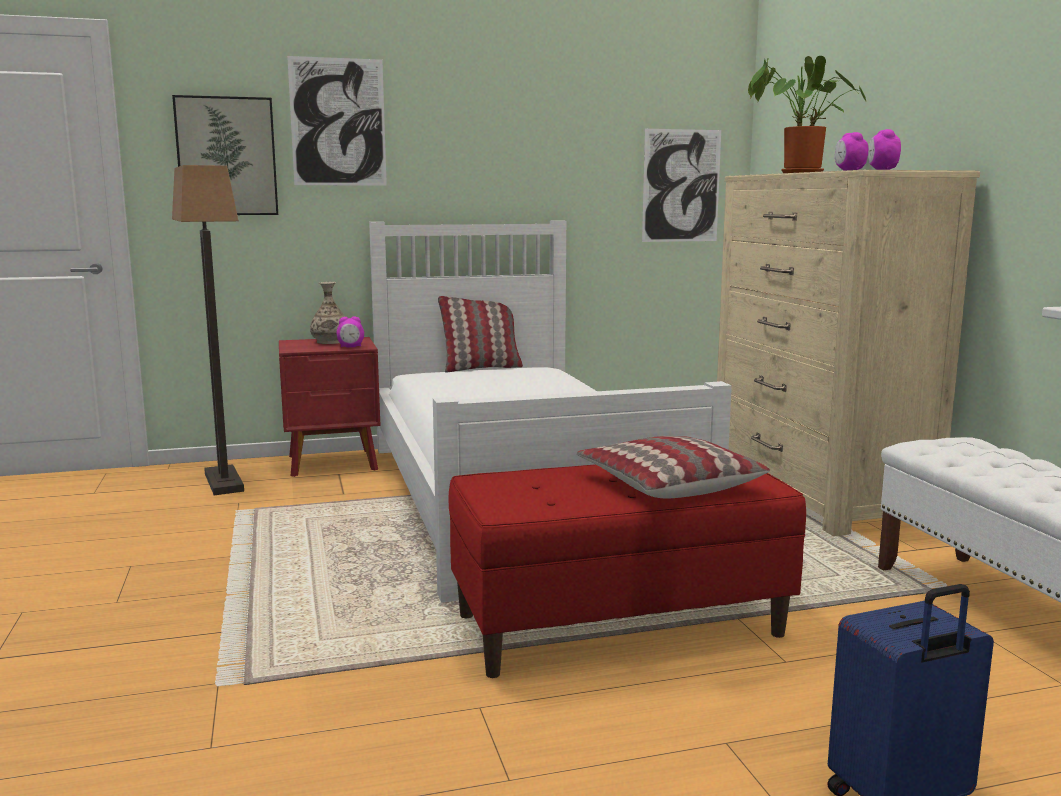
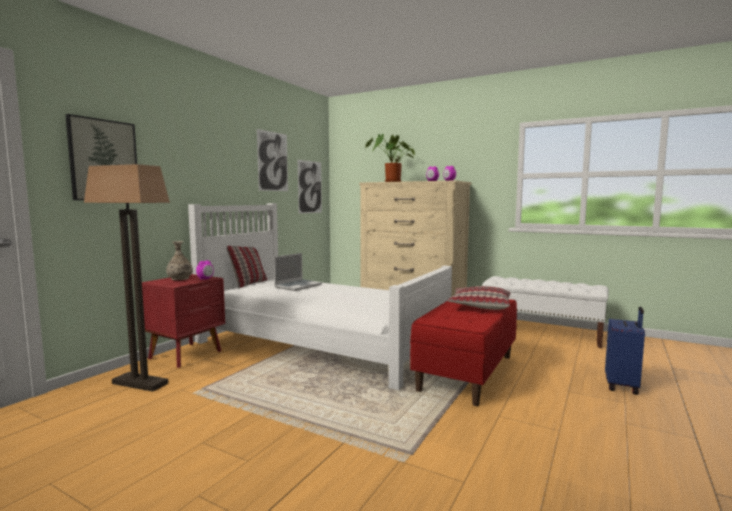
camera: 45 degrees left, 5 degrees down
(338, 122) = (169, 143): picture -> picture (273, 161)
(521, 383) = (298, 286): none -> laptop

